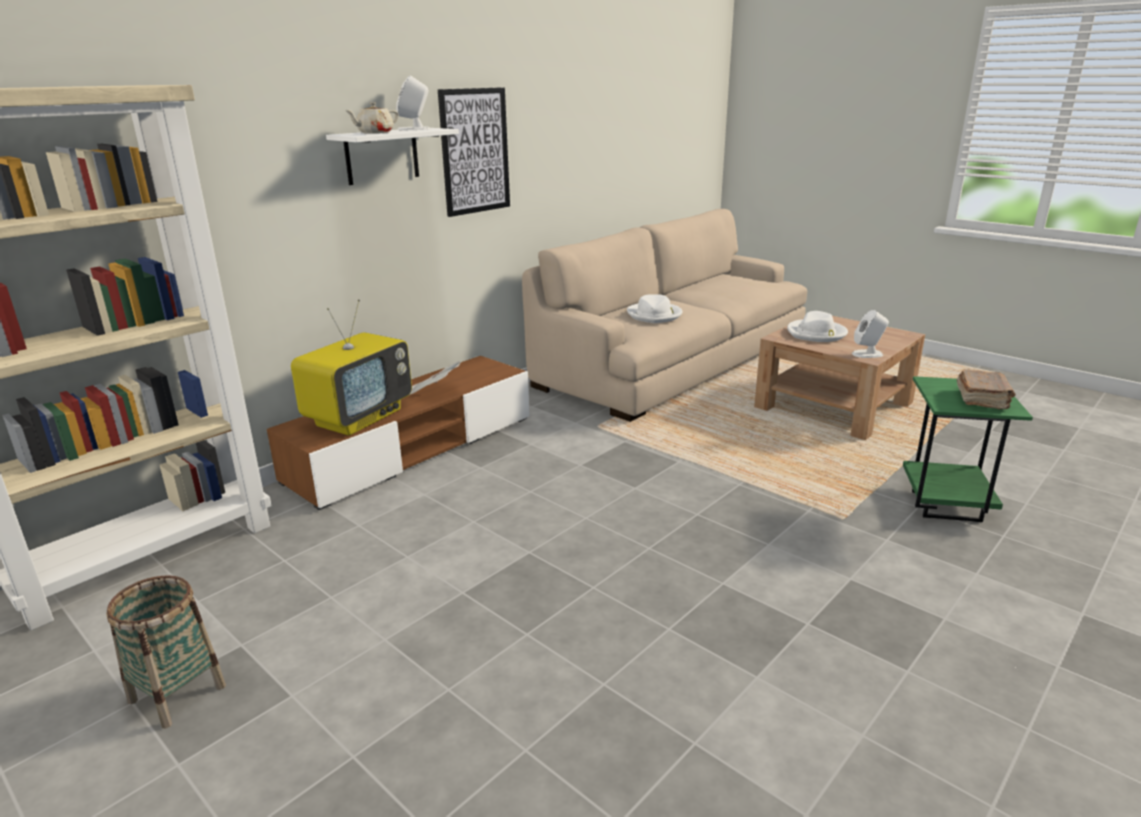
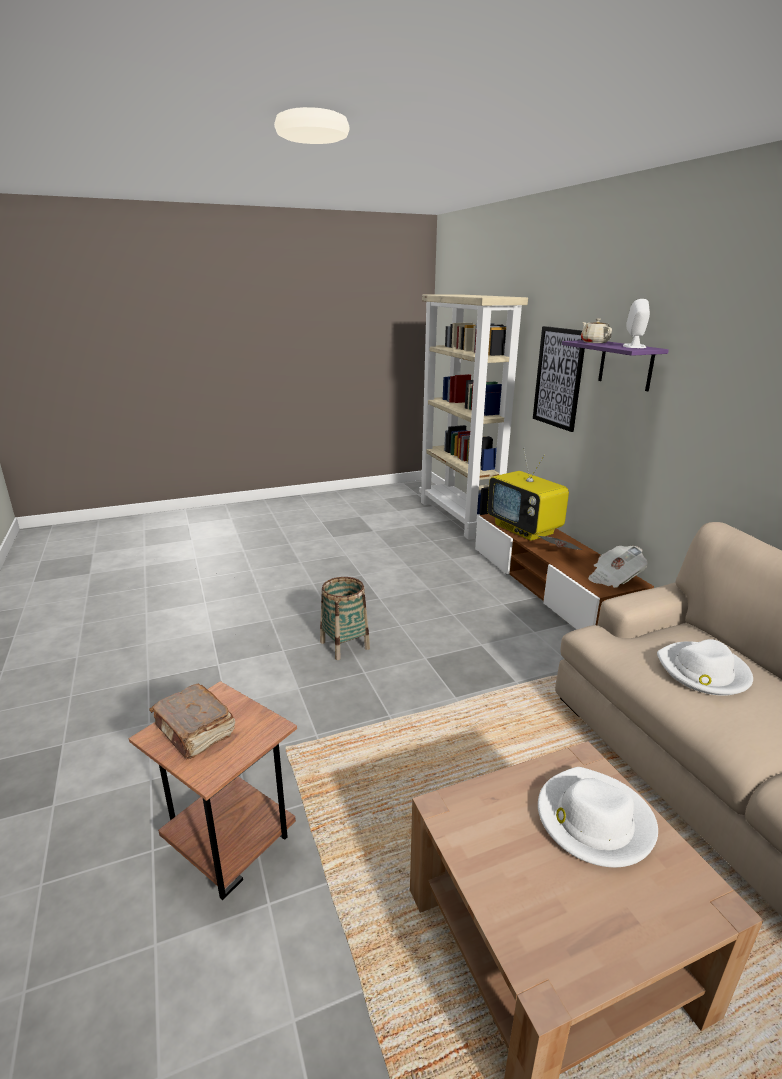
camera: 115 degrees right, 0 degrees up
(177, 693) = (356, 521): basket -> basket (344, 645)
(382, 156) = (626, 365): white shelf -> purple shelf
(475, 151) = (711, 385): picture -> picture (558, 378)
(478, 368) = (614, 578): none -> newspaper
(867, 354) = (462, 820): white speaker -> none
(947, 506) = (229, 848): green side table -> brown side table

